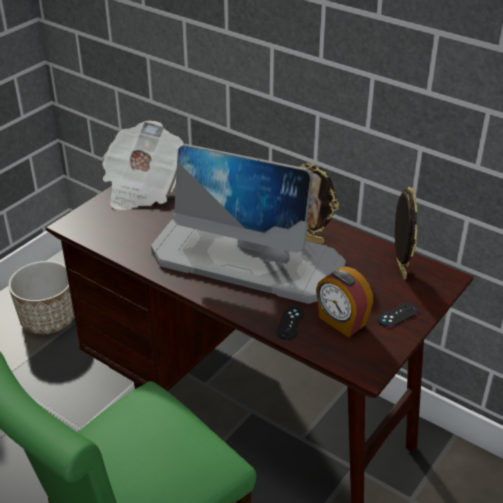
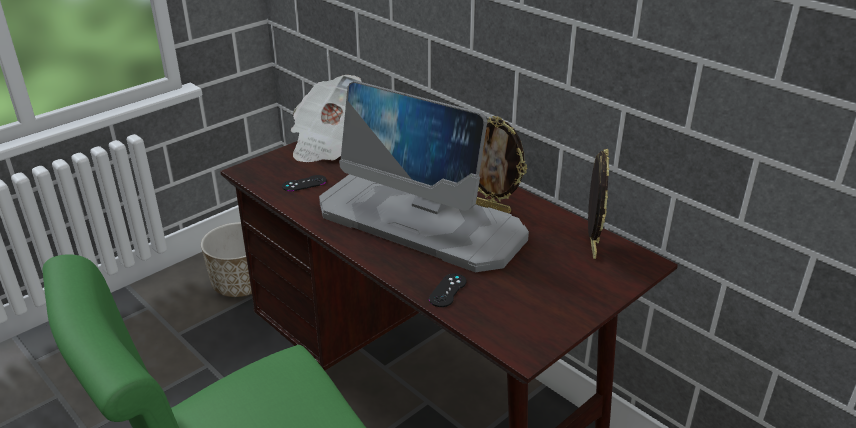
camera: 10 degrees right, 5 degrees down
(341, 322) = (507, 295): alarm clock -> none
(397, 315) = (576, 295): black game controller -> black game controller (304, 183)

